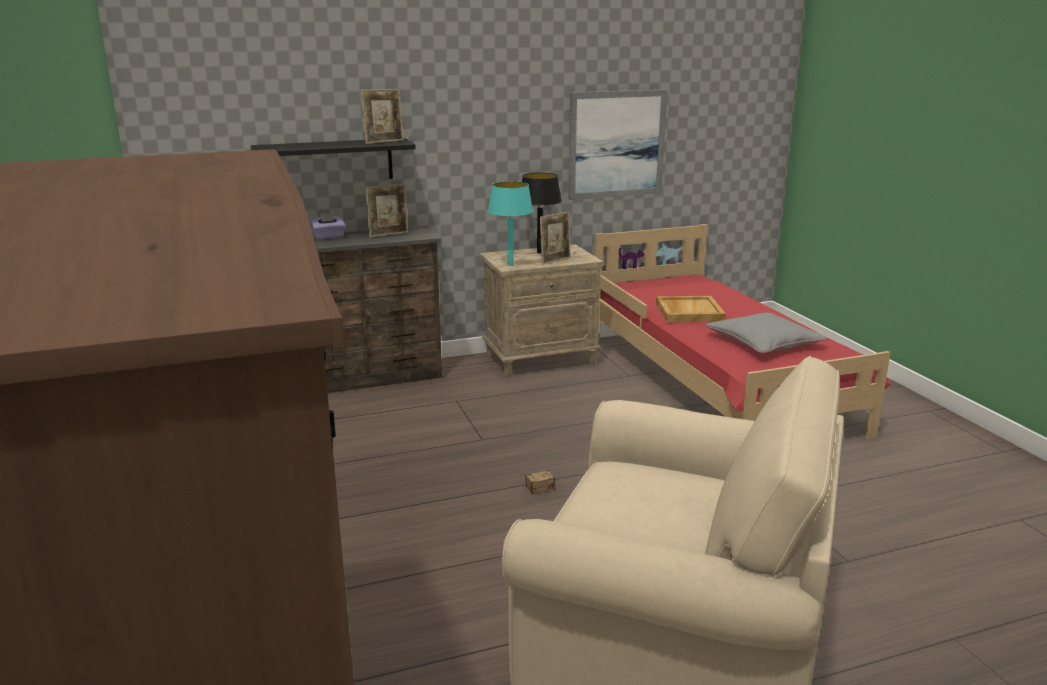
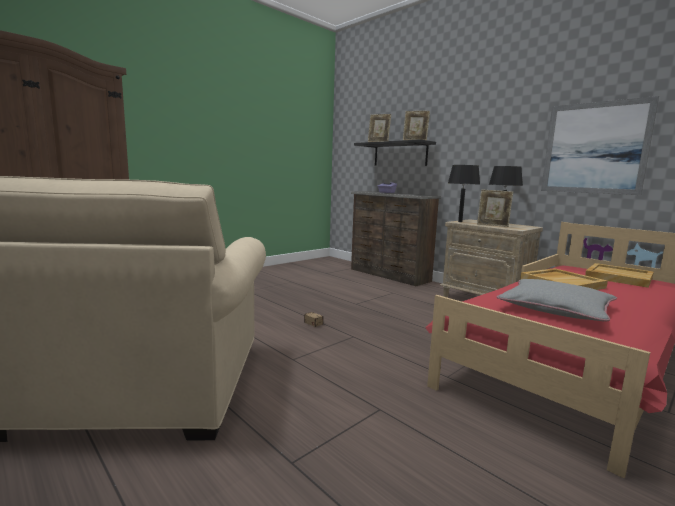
camera: 65 degrees right, 10 degrees down
(388, 234) = (409, 194): picture frame -> picture frame (378, 142)
(510, 265) = (460, 222): turquoise table lamp -> black table lamp
(677, 285) = (618, 277): none -> beige tray

